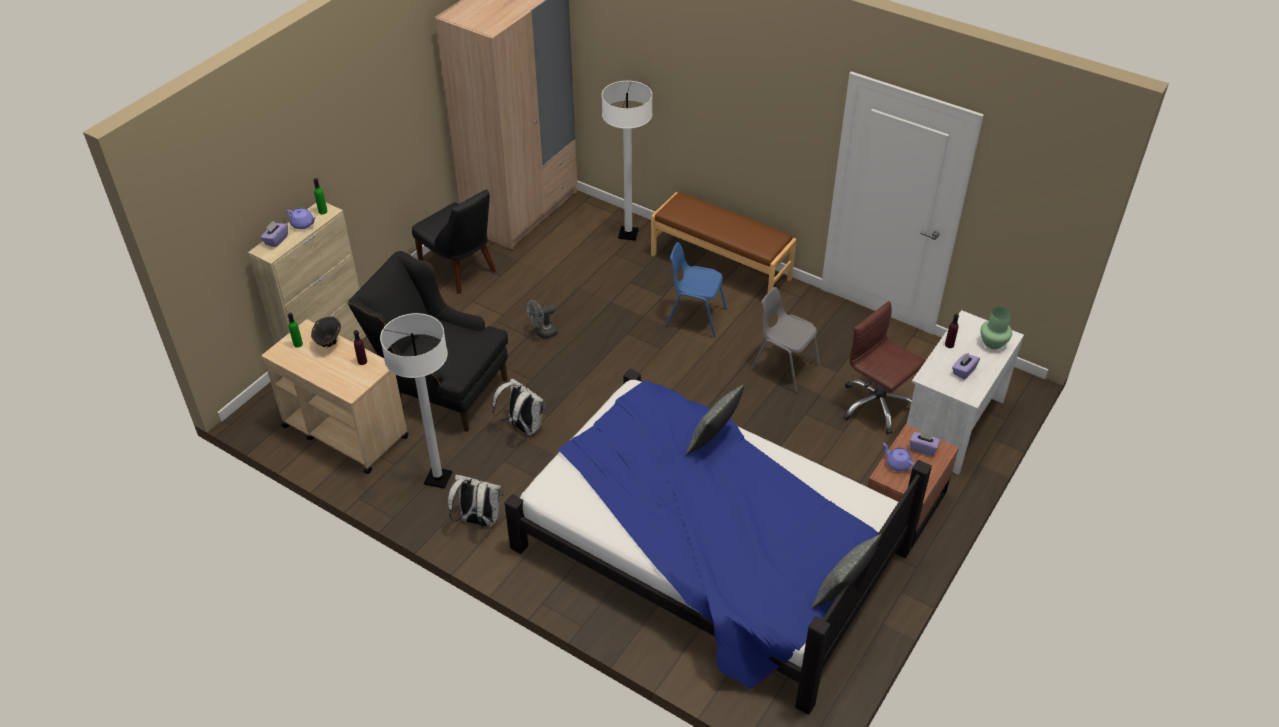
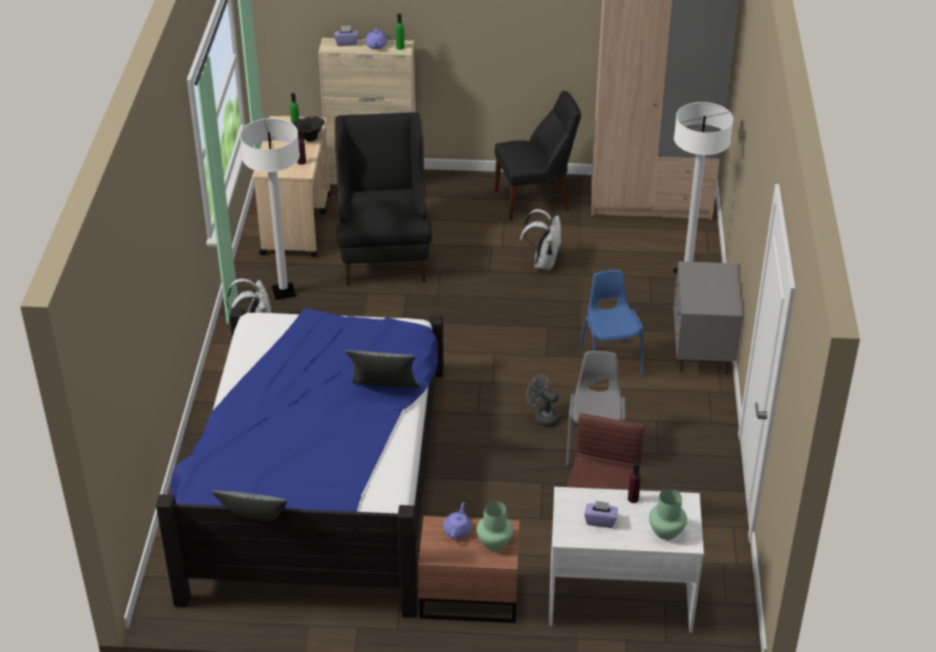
camera: 60 degrees right, 5 degrees down
(460, 270) = (535, 200): black chair -> black chair turned 120 degrees counterclockwise
(523, 427) = (377, 313): white backpack -> white backpack (543, 263)
(543, 332) = (501, 277): grey fan -> grey fan (542, 417)
(721, 266) = (702, 351): brown bench -> grey nightstand
(923, 448) = (494, 542): purple tissue box -> green vase

